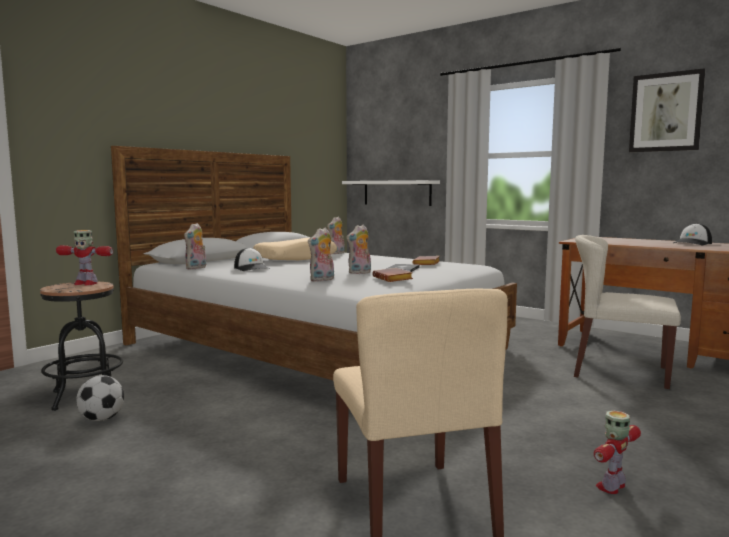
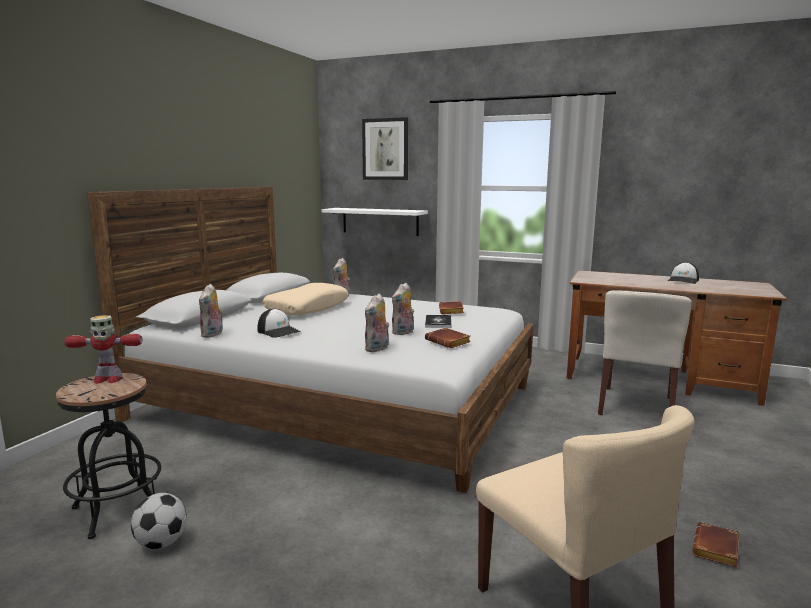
camera: 15 degrees left, 5 degrees up
(612, 486) = (717, 550): toy robot -> brown book
(619, 372) = (636, 406): beige chair -> beige chair turned 75 degrees counterclockwise
(666, 112) = (653, 155): picture -> picture (385, 149)

